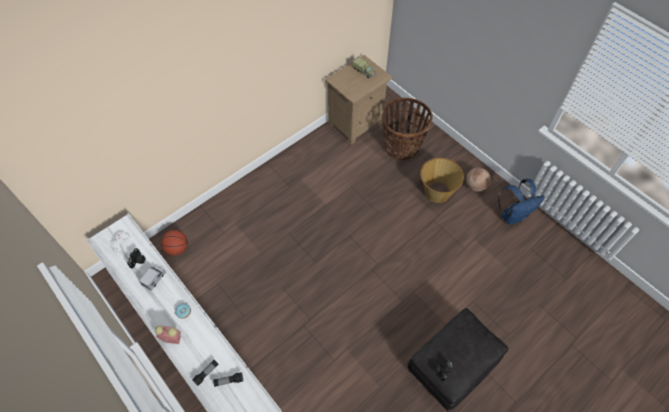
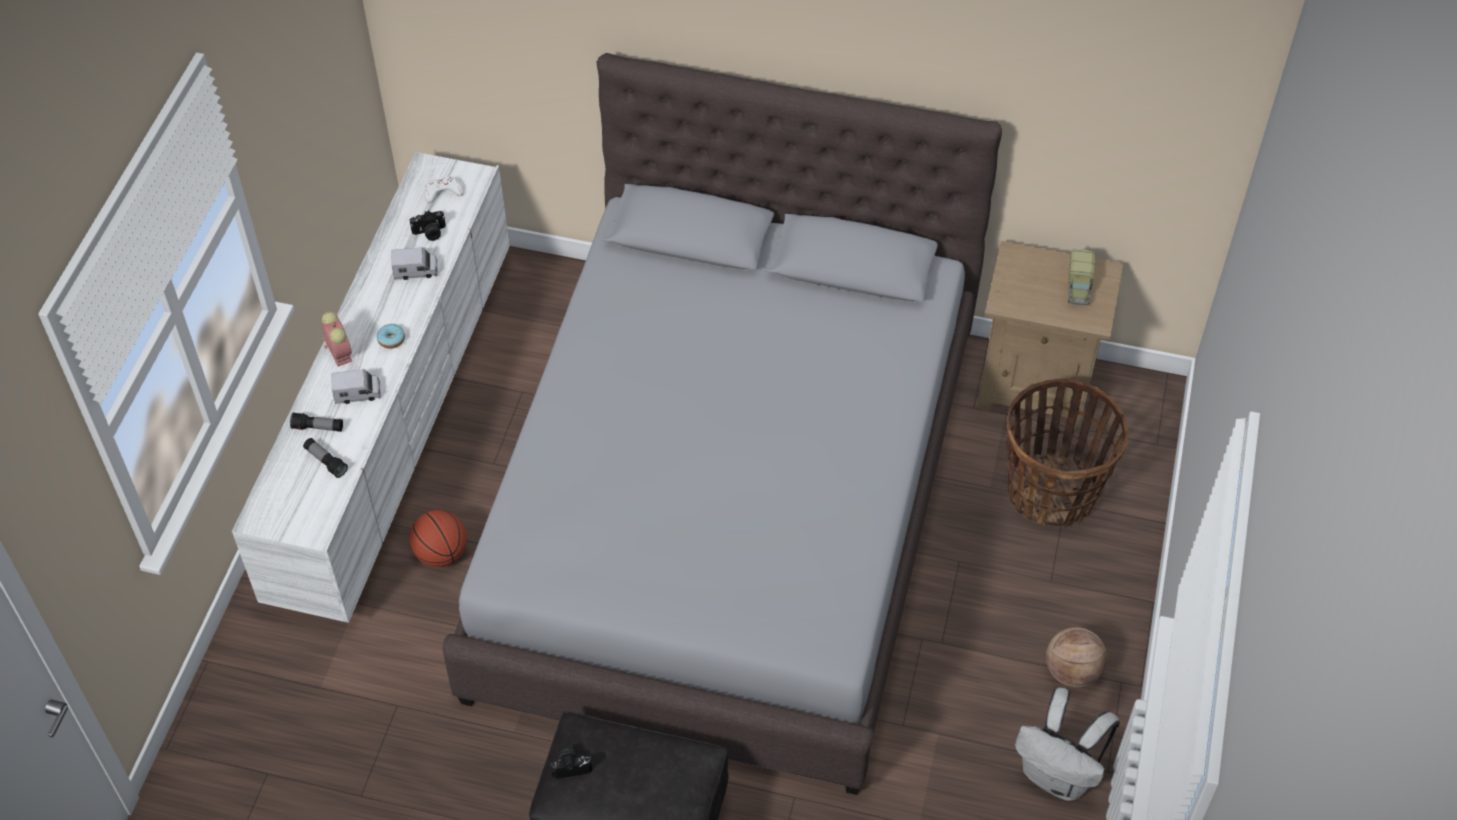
camera: 55 degrees right, 5 degrees down
(177, 248) = (541, 297): basketball -> basketball (441, 554)
(201, 344) = (358, 394): none -> toy truck
(334, 245) = (729, 510): none -> grey bed
(437, 191) = (995, 611): basket -> none
(513, 215) = (1058, 776): blue backpack -> white backpack

